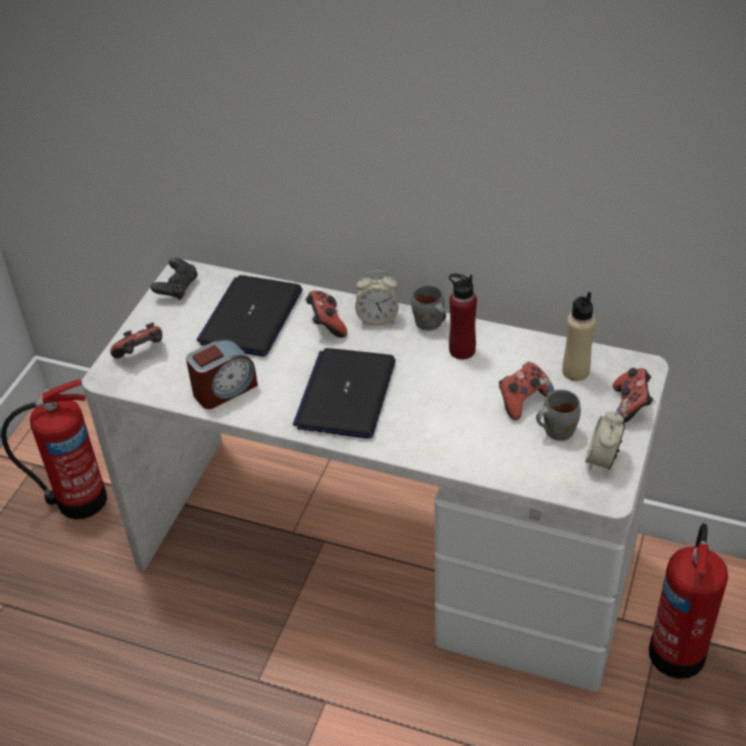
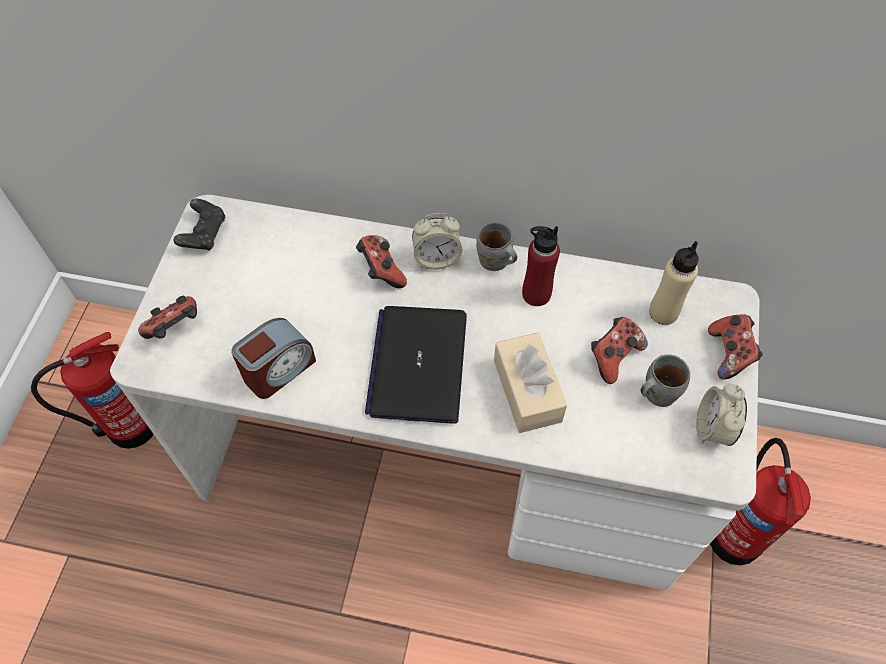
camera: 10 degrees left, 15 degrees up
(251, 317) = (294, 267): laptop -> none
(439, 420) = (527, 390): none -> beige tissue box

